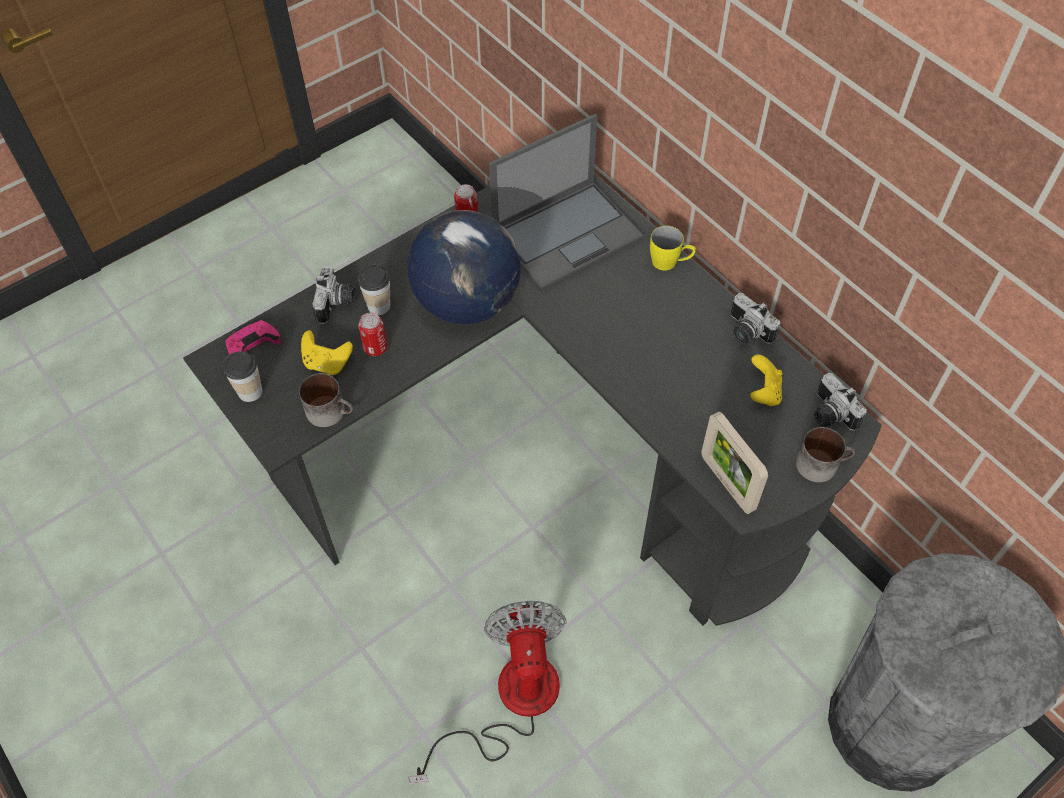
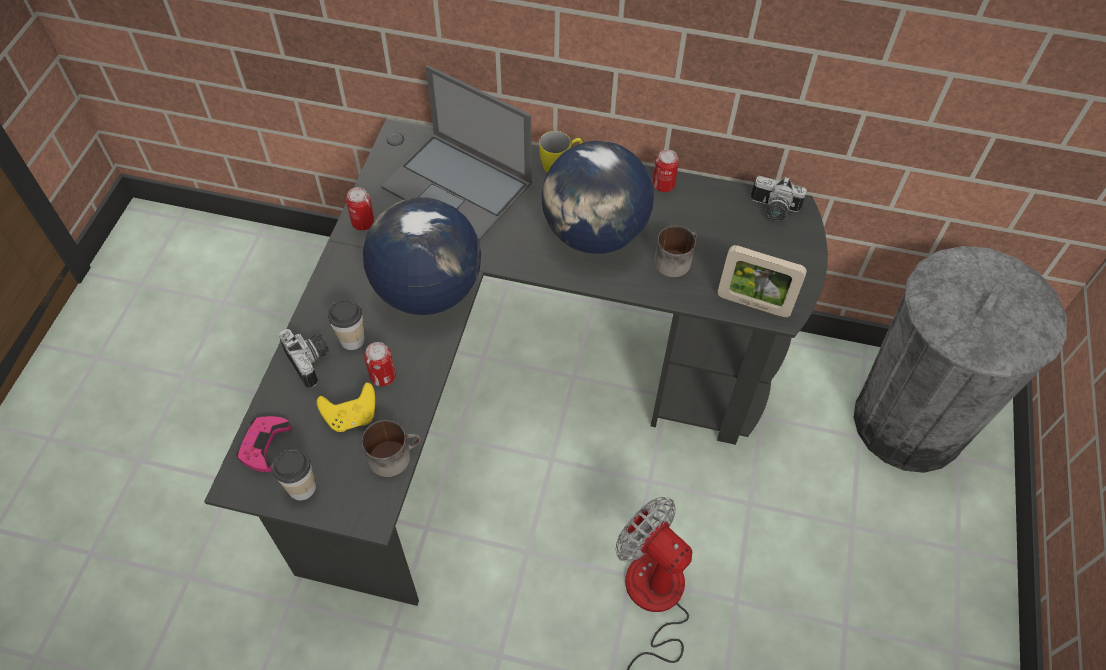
camera: 40 degrees left, 0 degrees up
(568, 233) = (459, 186): laptop -> laptop turned 105 degrees clockwise
(643, 338) = (594, 234): none -> globe
(745, 332) = (663, 185): camera -> can
(763, 392) = (716, 221): yellow game controller -> none
(821, 463) = (800, 248): mug -> mug (675, 259)

